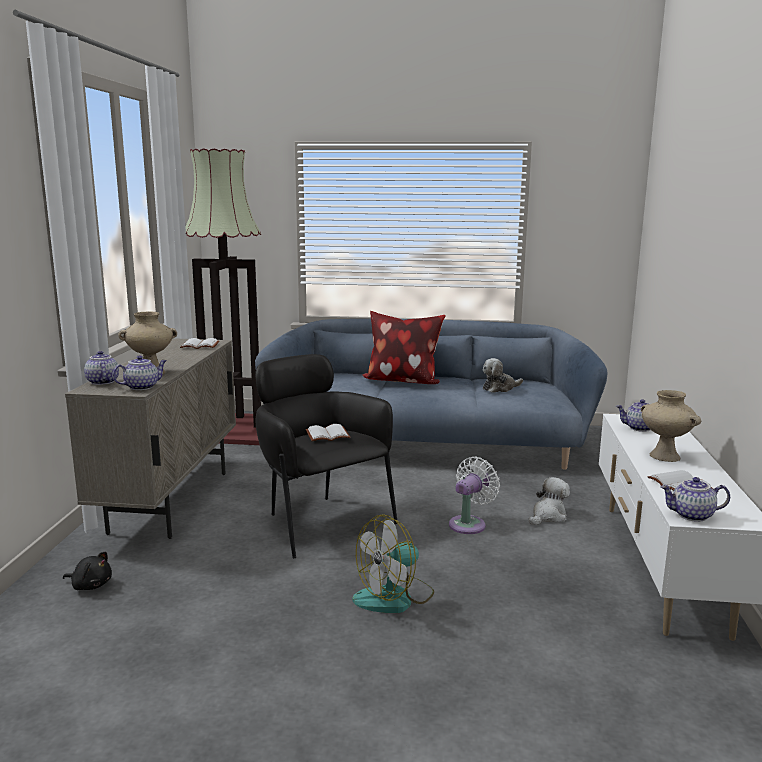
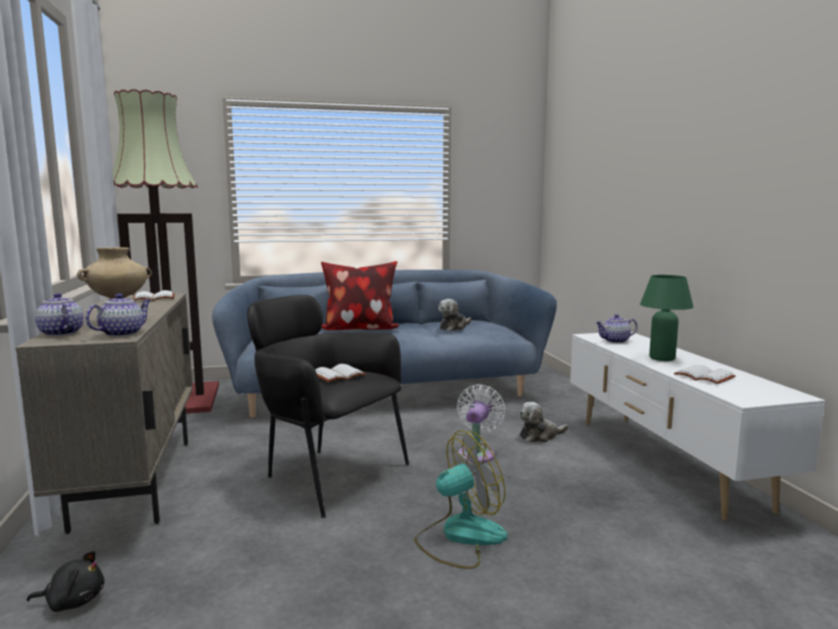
camera: 20 degrees left, 5 degrees down
(394, 597) = (460, 536): fan -> fan turned 150 degrees counterclockwise
(548, 516) = (540, 436): plush toy -> plush toy turned 135 degrees counterclockwise
(663, 456) = (662, 358): beige vase -> green table lamp
(692, 516) = (747, 397): teapot -> none

